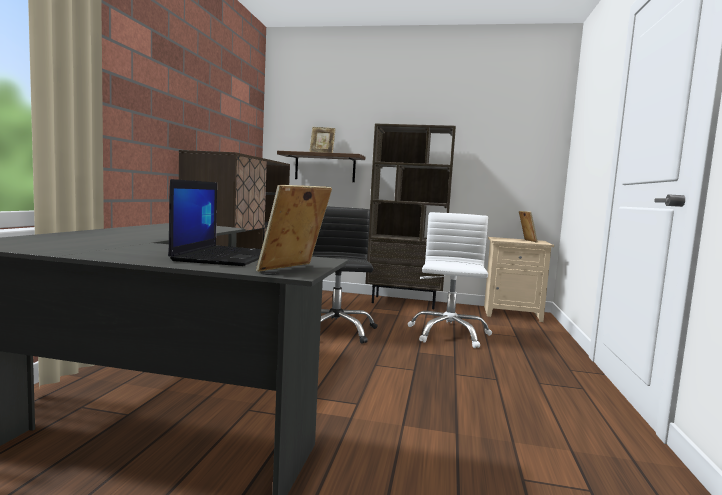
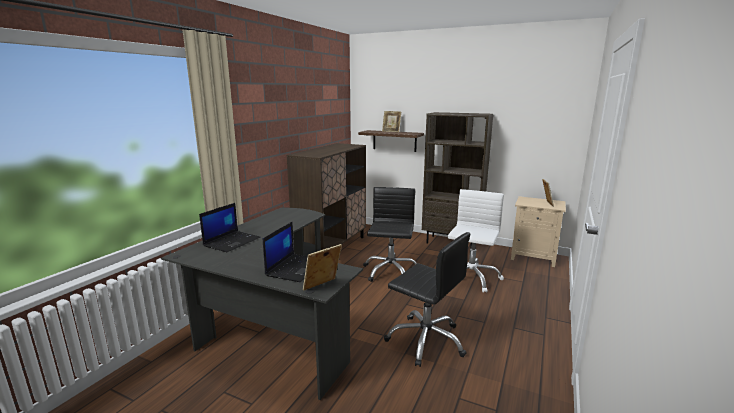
camera: 15 degrees right, 10 degrees up
(87, 237) = (232, 241): none -> laptop
(427, 405) = (426, 340): none -> black office chair

